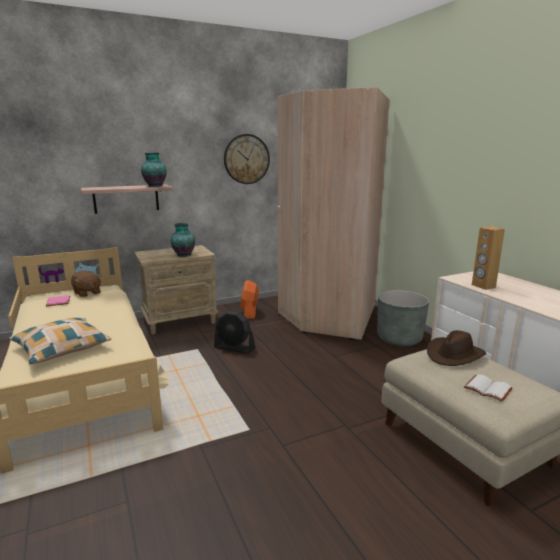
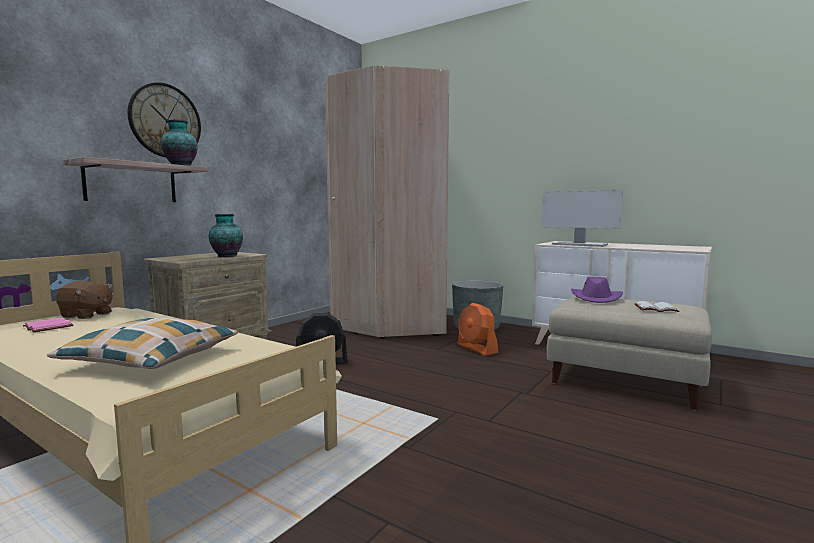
camera: 30 degrees left, 10 degrees down
(246, 159) = (275, 150): wall clock -> wall clock (165, 121)
(249, 312) = (297, 333): orange fan -> orange fan (476, 349)
(454, 355) = (596, 298): brown hat -> purple hat
(483, 286) = (578, 245): brown speaker -> monitor

